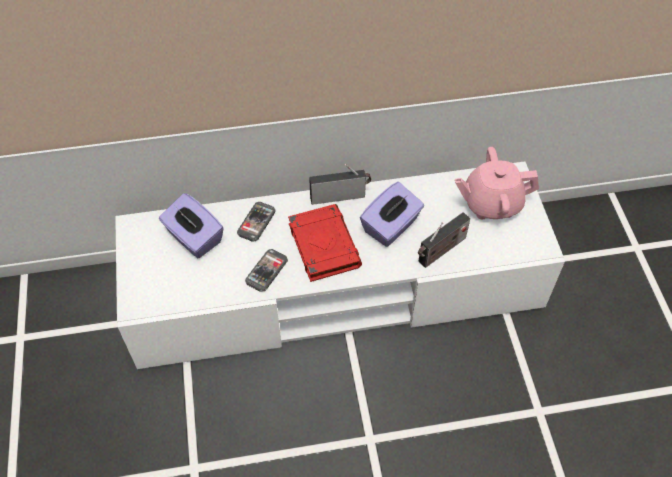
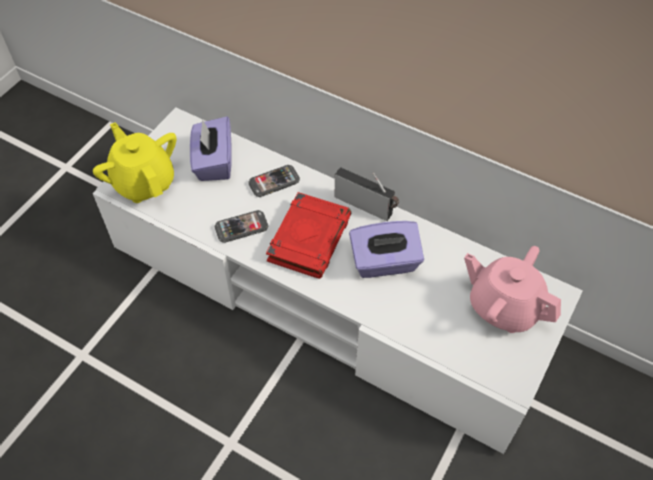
camera: 40 degrees right, 0 degrees up
(153, 289) = (144, 182): none -> yellow teapot
(440, 251) = (407, 316): radio -> none

